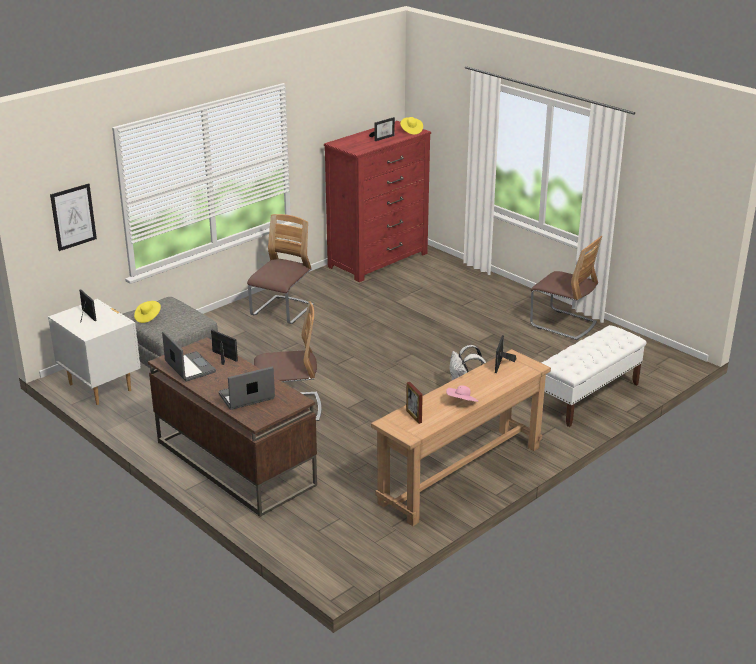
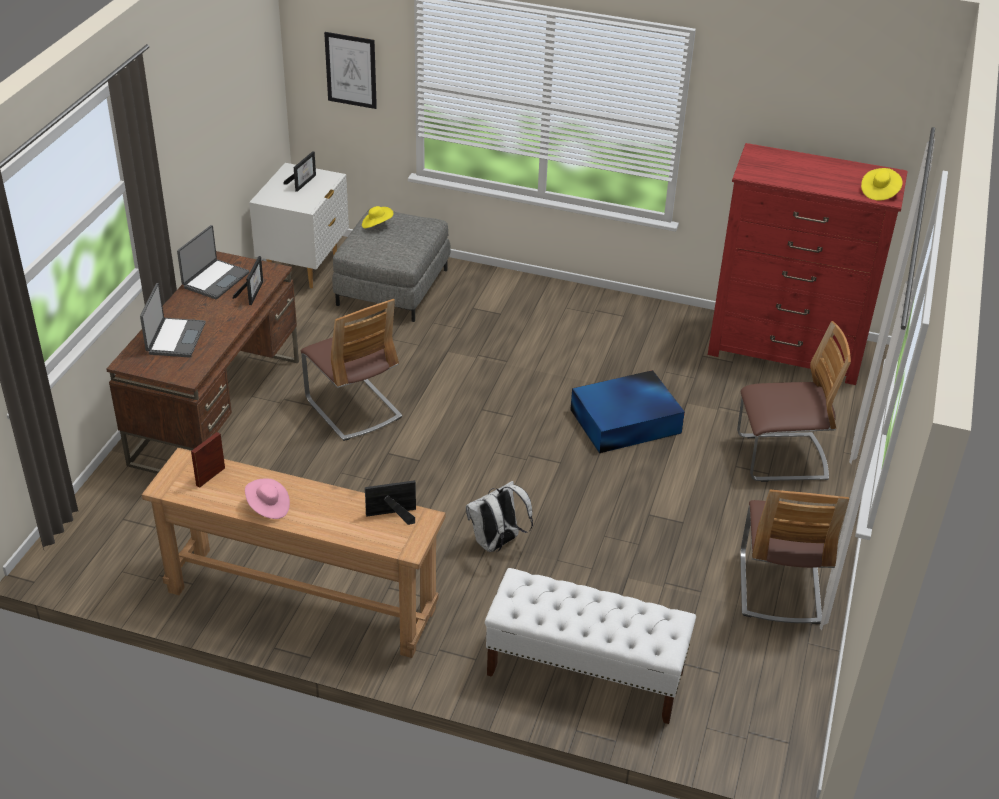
camera: 60 degrees right, 10 degrees up
(247, 397) = (175, 338): laptop -> laptop turned 60 degrees clockwise
(282, 311) = (571, 322): chair -> chair (781, 458)
(383, 137) = (823, 178): picture frame -> none
(394, 323) = (627, 421): none -> blue storage box

